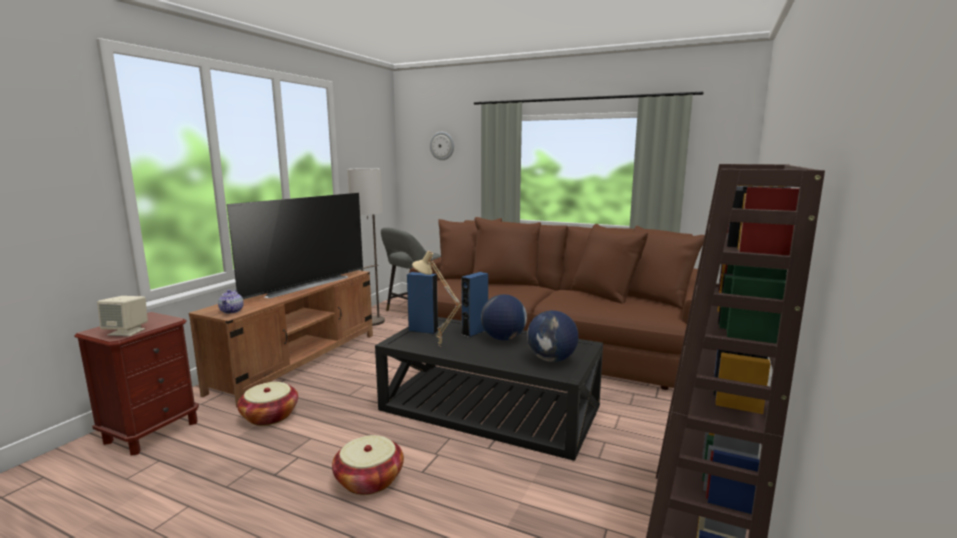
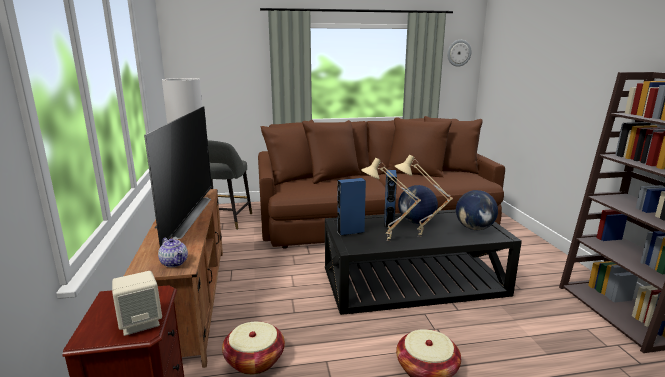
camera: 35 degrees left, 5 degrees up
(442, 146) = (221, 51): wall clock -> wall clock (459, 53)
(474, 351) = (419, 237): none -> beige table lamp

